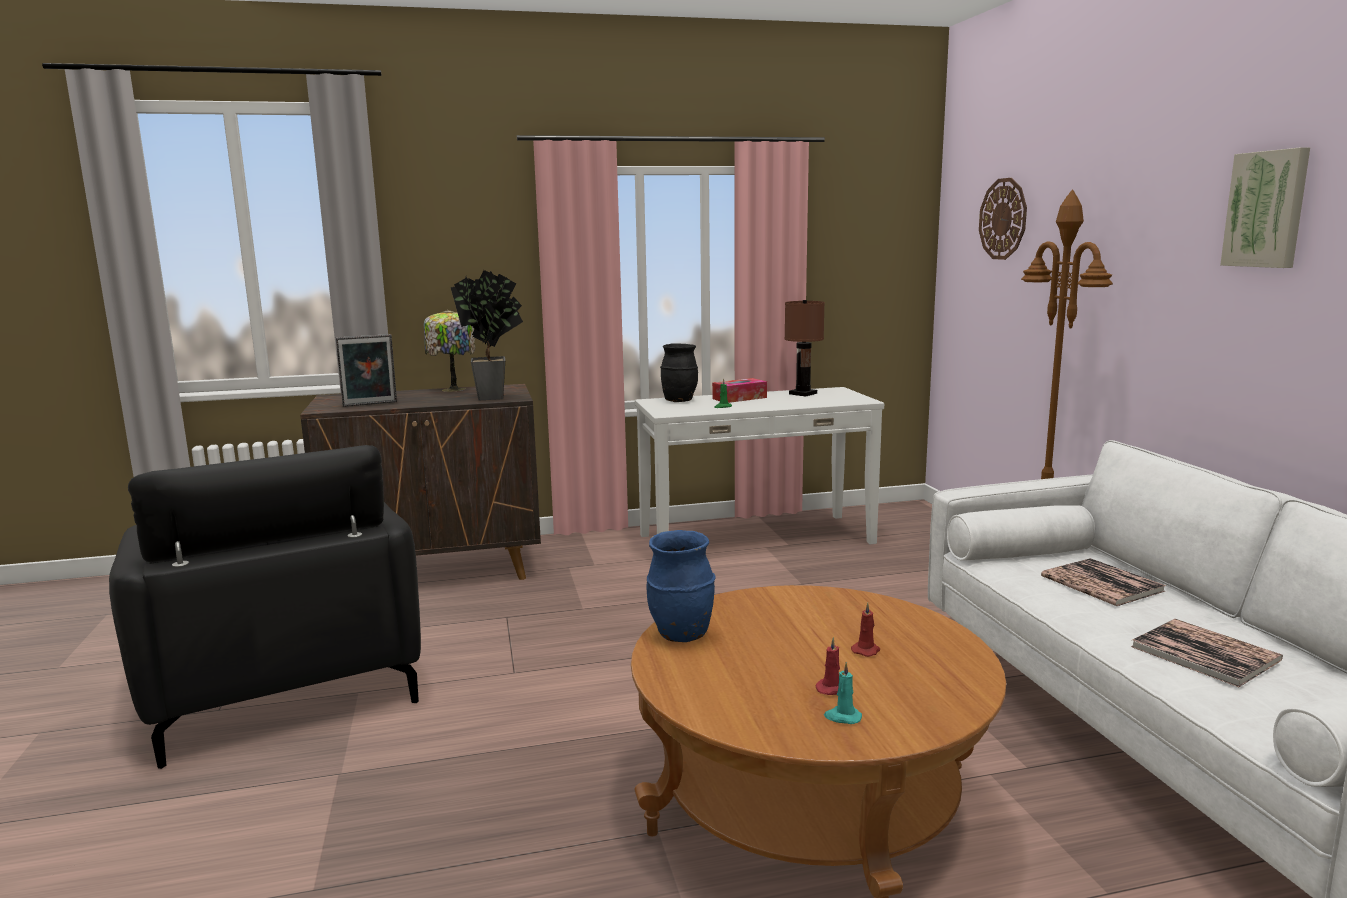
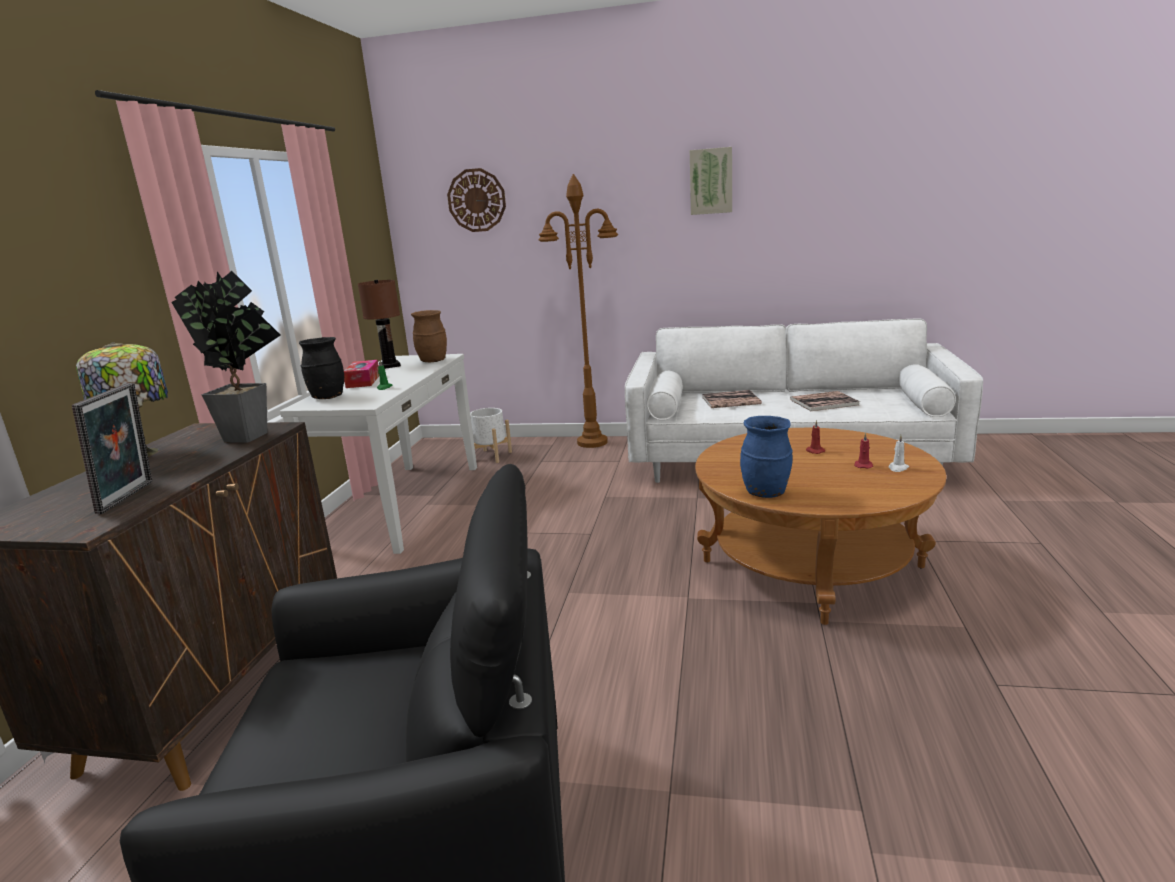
camera: 65 degrees left, 5 degrees up
(837, 400) = (433, 361): none -> brown vase
(842, 717) = (898, 468): turquoise candle -> white candle
(916, 541) = (491, 456): none -> white planter

